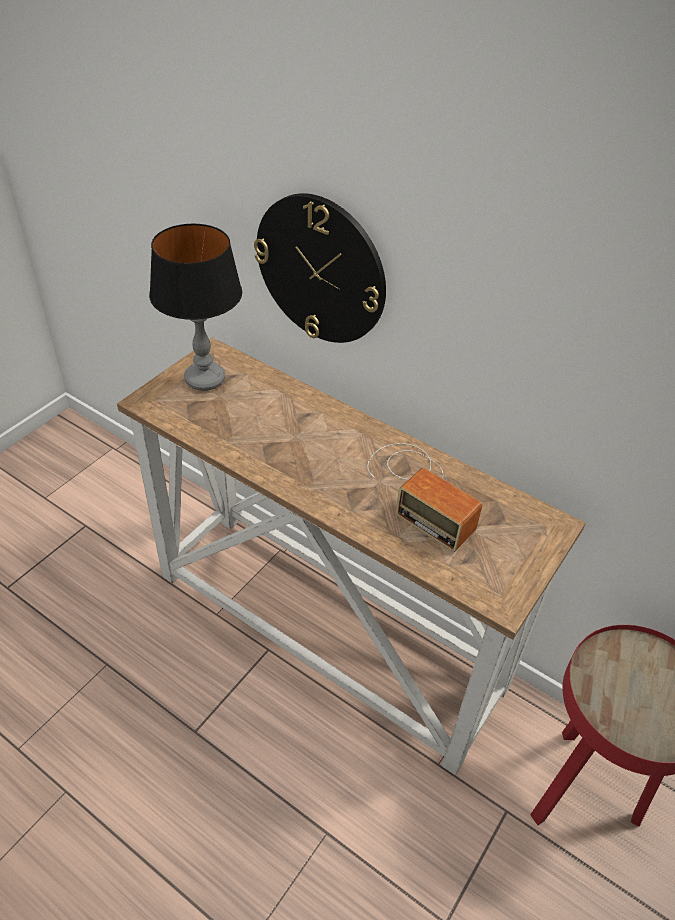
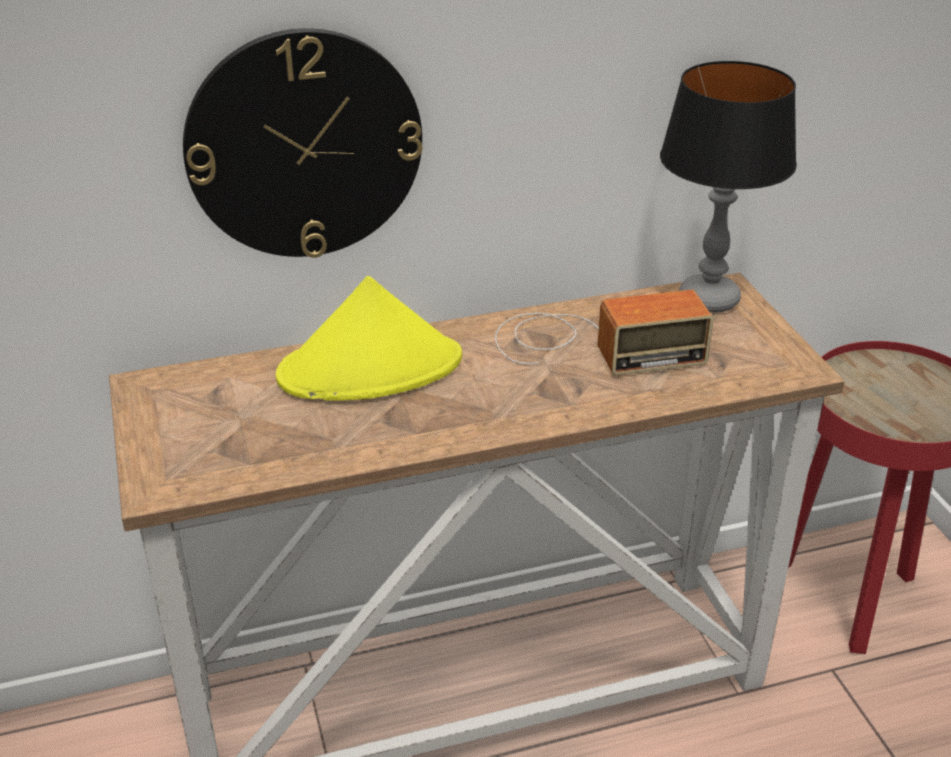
camera: 50 degrees left, 10 degrees down
(205, 379) = (189, 416): table lamp -> table lamp (708, 299)
(303, 416) = (371, 368): none -> yellow hat

